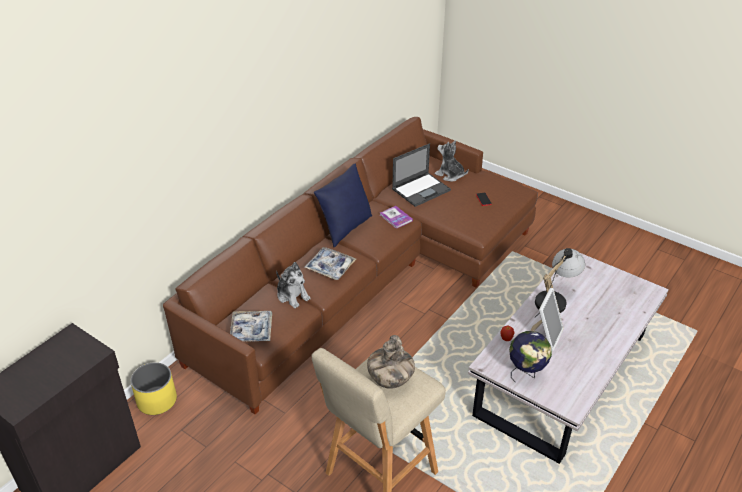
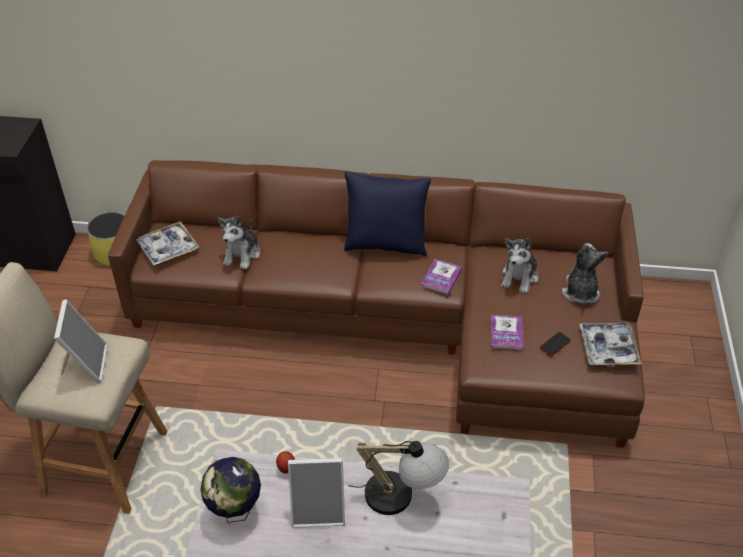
camera: 60 degrees right, 5 degrees up
(330, 267) = (306, 261): tray -> tray (608, 348)
(390, 380) = (86, 364): vase -> picture frame
(421, 189) = (519, 277): laptop -> plush toy
(461, 212) = (506, 333): none -> book

